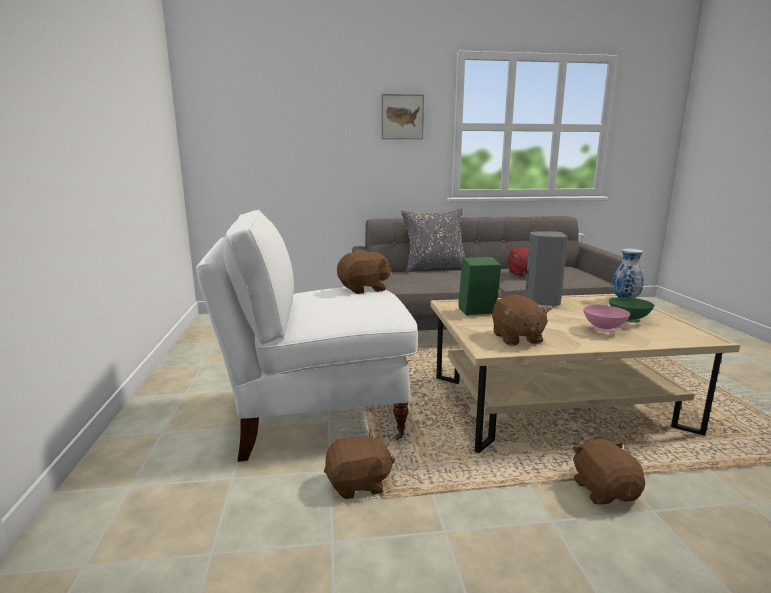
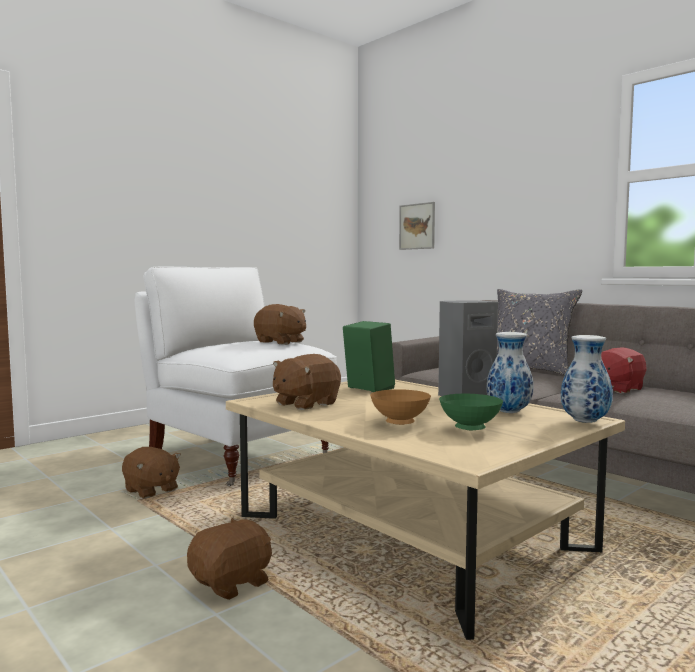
camera: 55 degrees right, 10 degrees down
(402, 117) = (548, 175): picture -> picture (417, 226)
(587, 304) = (509, 412): none -> vase
(602, 330) = (400, 423): pink bowl -> brown bowl

